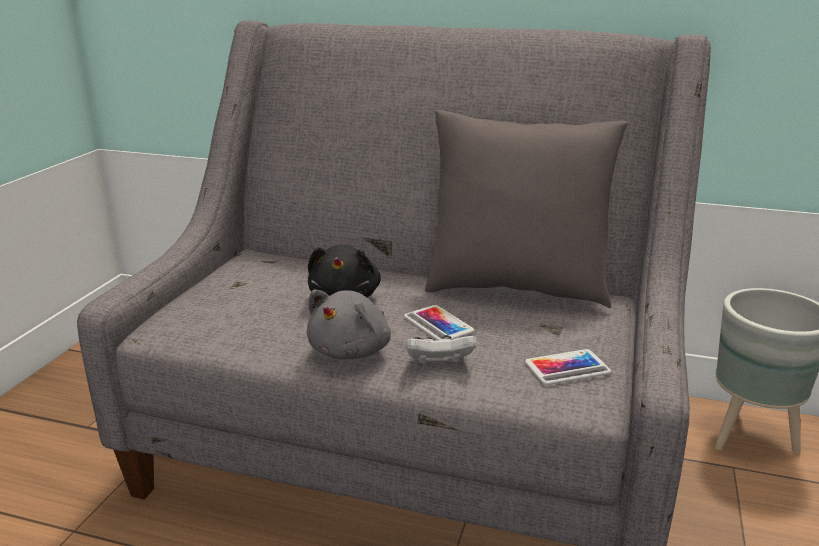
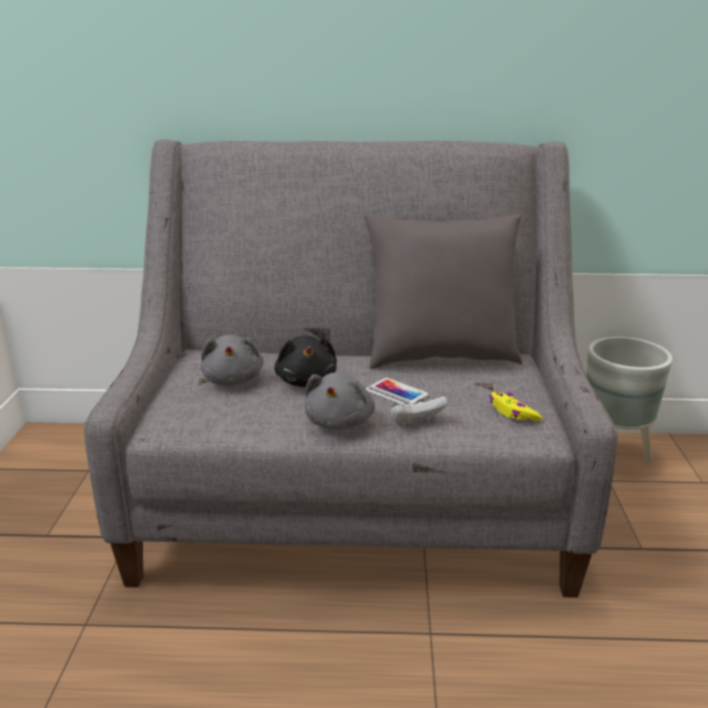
camera: 15 degrees left, 0 degrees up
(268, 287) = (233, 380): none -> grey plush toy
(567, 368) = (512, 413): phone -> yellow game controller

